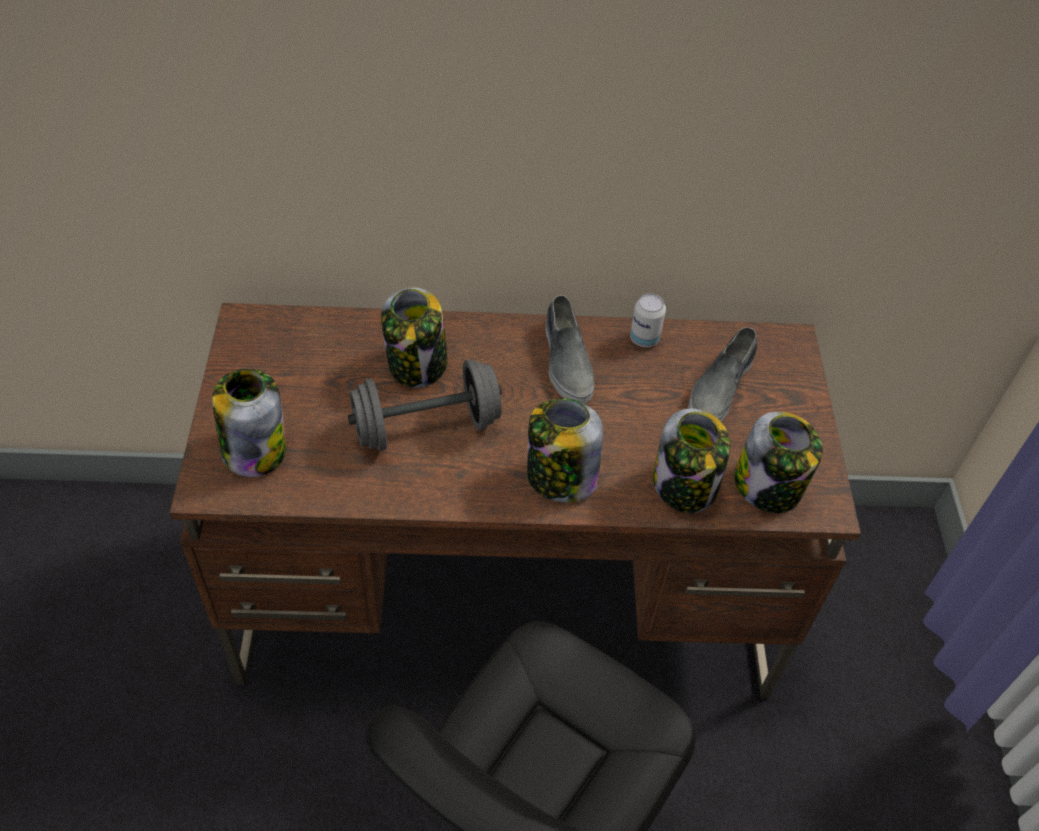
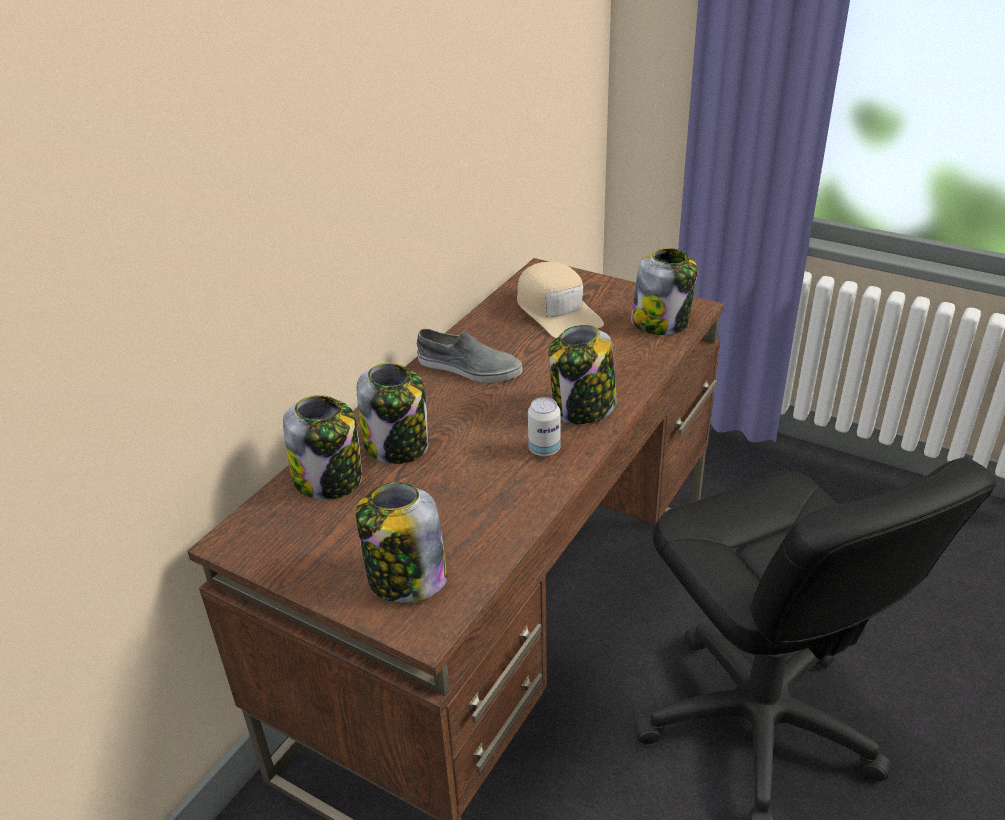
camera: 55 degrees left, 15 degrees down
(426, 427) = (472, 462): grey dumbbell -> none
(644, 339) = (481, 326): can -> can (544, 449)
(685, 485) = (634, 355): jar -> jar (329, 480)
(719, 387) = (557, 311): grey shoe -> beige cap

